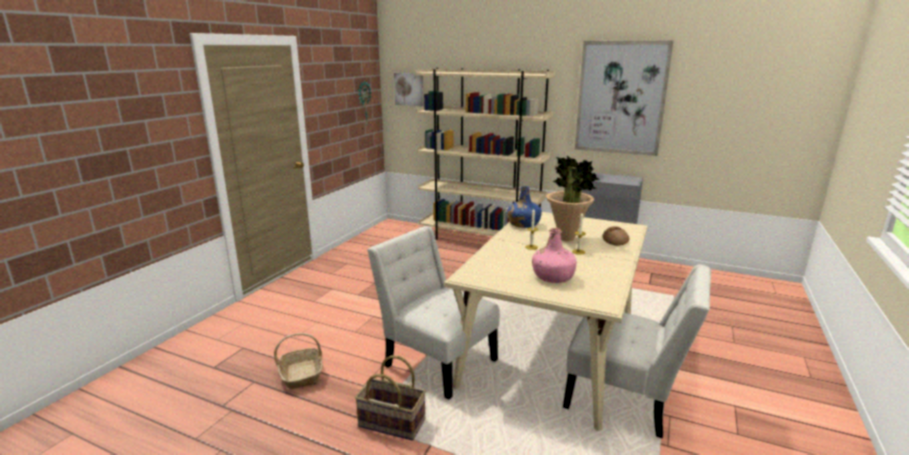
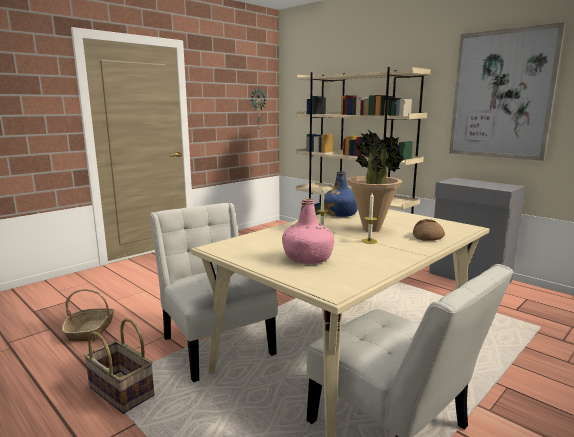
camera: 20 degrees right, 5 degrees down
(409, 89) = (300, 97): picture -> none

